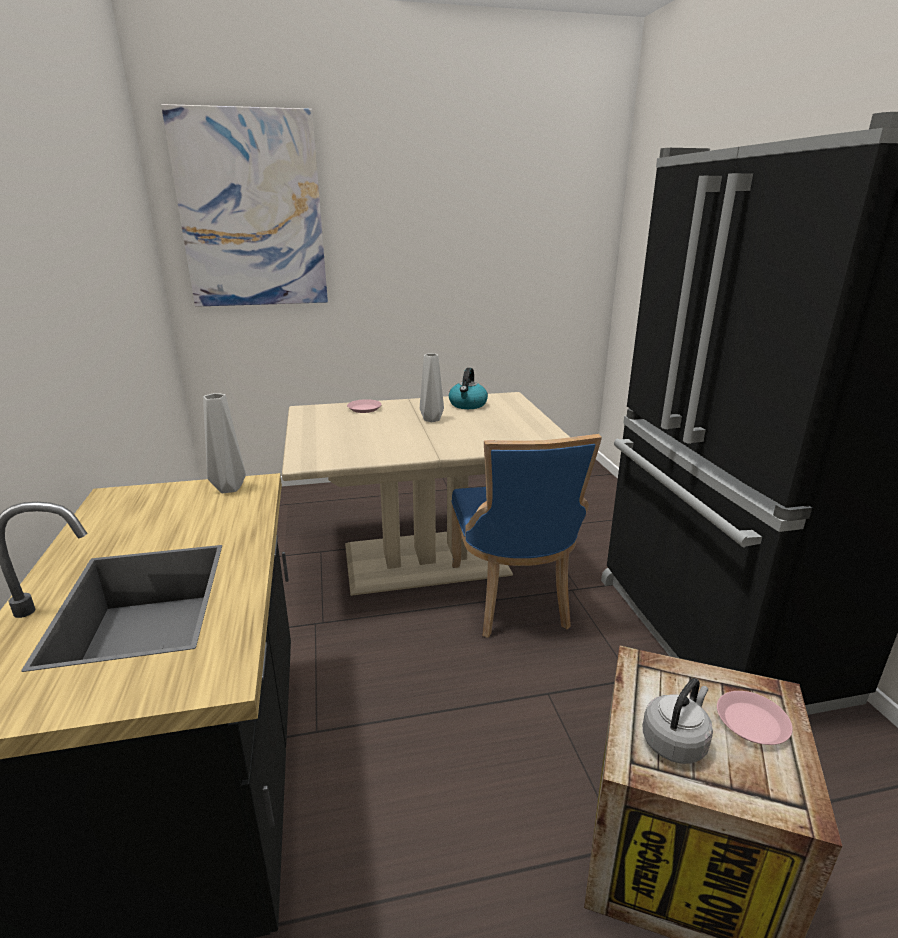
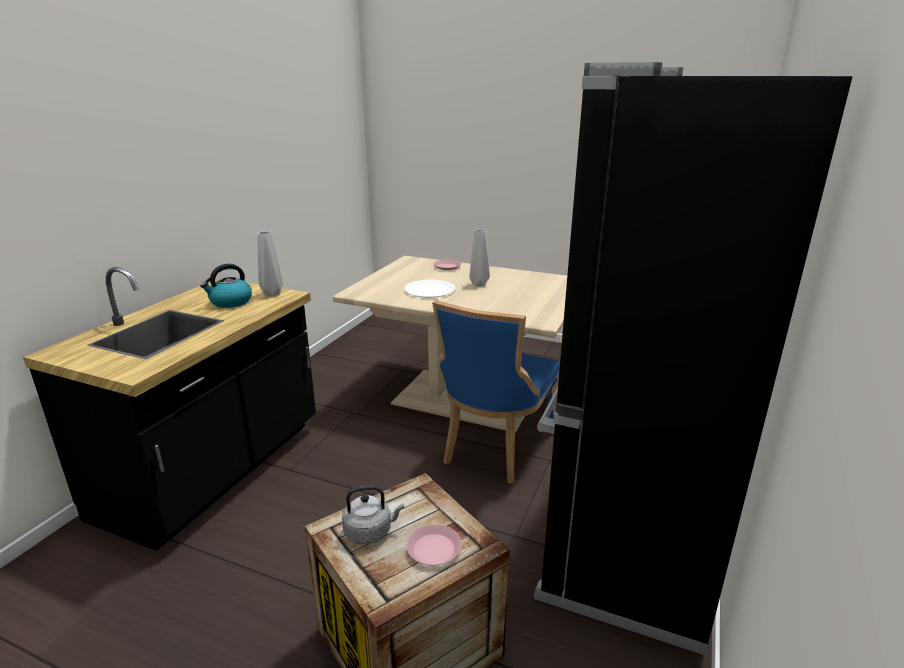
camera: 35 degrees right, 0 degrees up
(251, 211) = (425, 105): picture -> none
(390, 437) = (429, 290): none -> white plate
(468, 405) = (526, 279): kettle -> kettle (230, 302)

